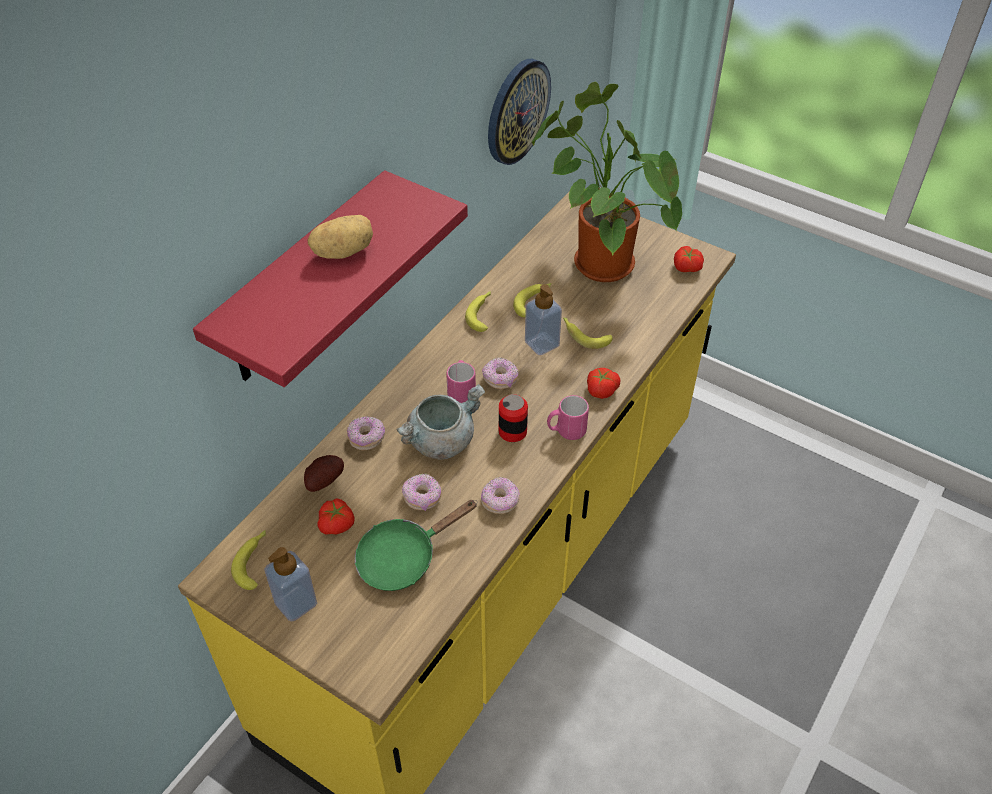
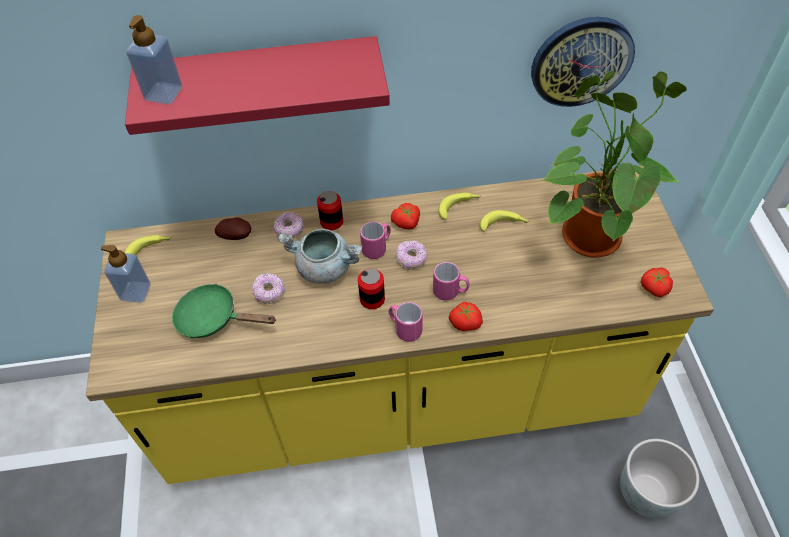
camera: 50 degrees right, 5 degrees up
(337, 524) = (210, 267): tomato -> tomato (406, 223)
(343, 252) = (269, 73): potato -> none
(394, 403) = (331, 222): none -> can
(500, 501) = (305, 336): donut -> none
(542, 344) = (470, 258): soap dispenser -> soap dispenser (164, 94)
(562, 378) = (450, 292): none -> pink mug
(584, 335) = (506, 275): banana -> none
(745, 473) = (647, 494): none -> grey planter

